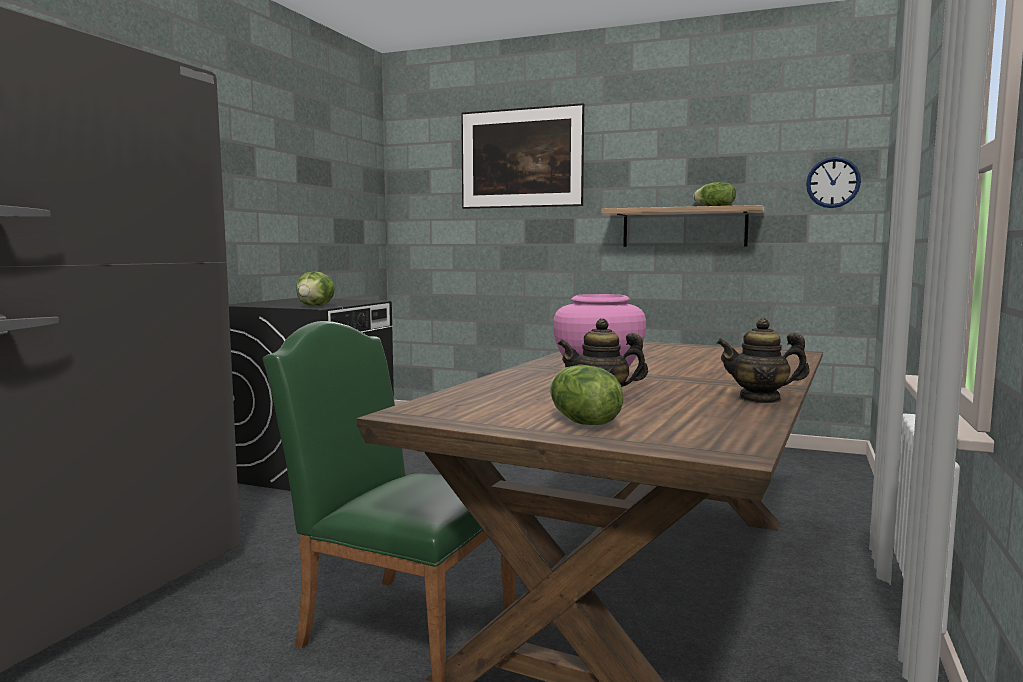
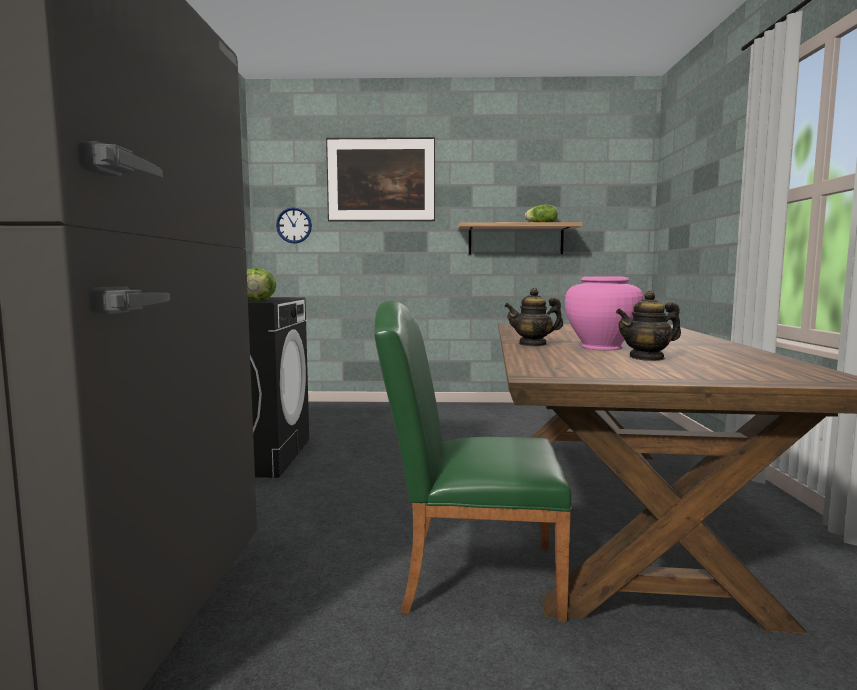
camera: 20 degrees left, 0 degrees up
(582, 422) = (689, 372): lettuce -> none
(760, 399) = (742, 351): teapot -> teapot (533, 344)
(833, 182) = (621, 208): wall clock -> wall clock (294, 225)

